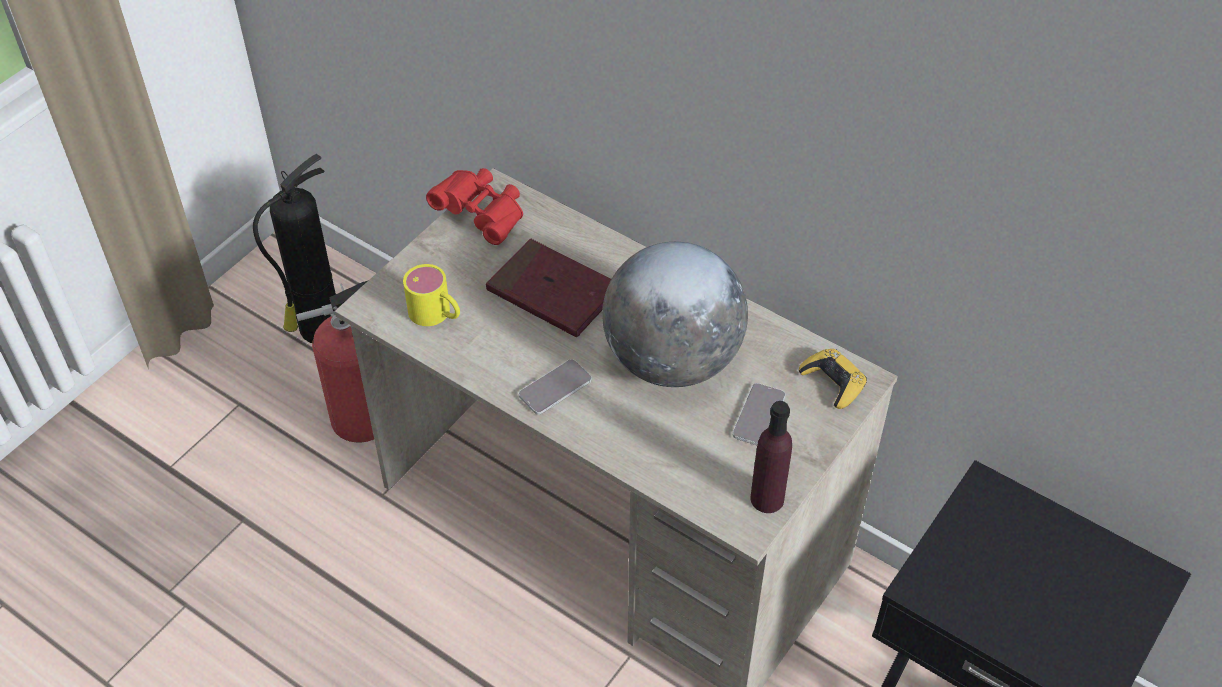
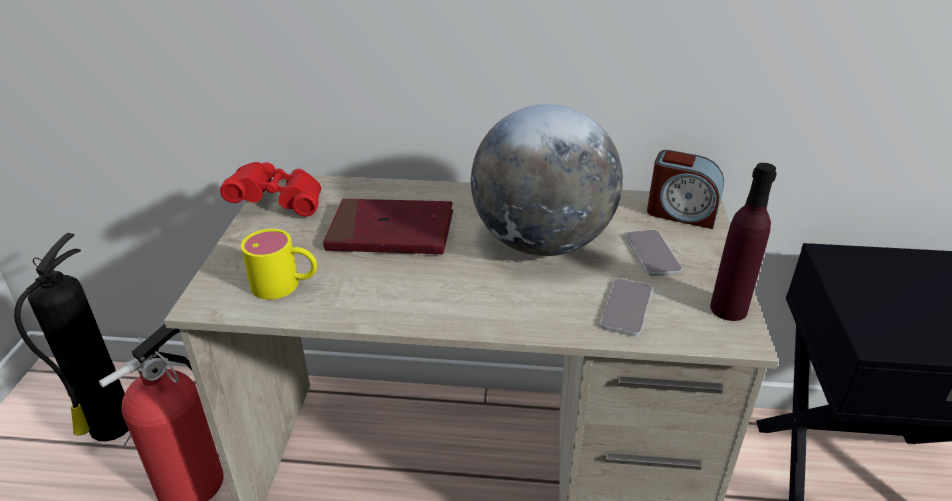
camera: 30 degrees left, 15 degrees down
(555, 388) = (455, 299): phone -> phone (626, 308)
(833, 382) = (681, 213): yellow game controller -> alarm clock

